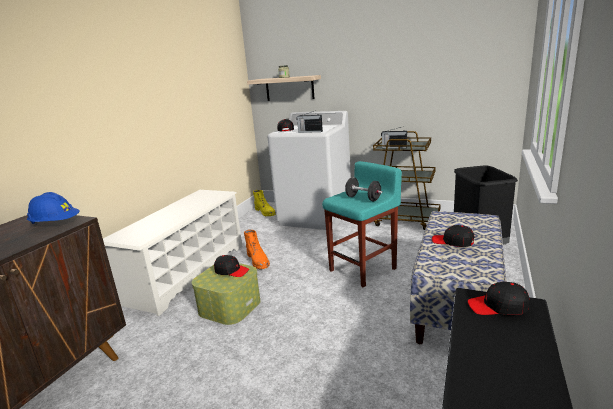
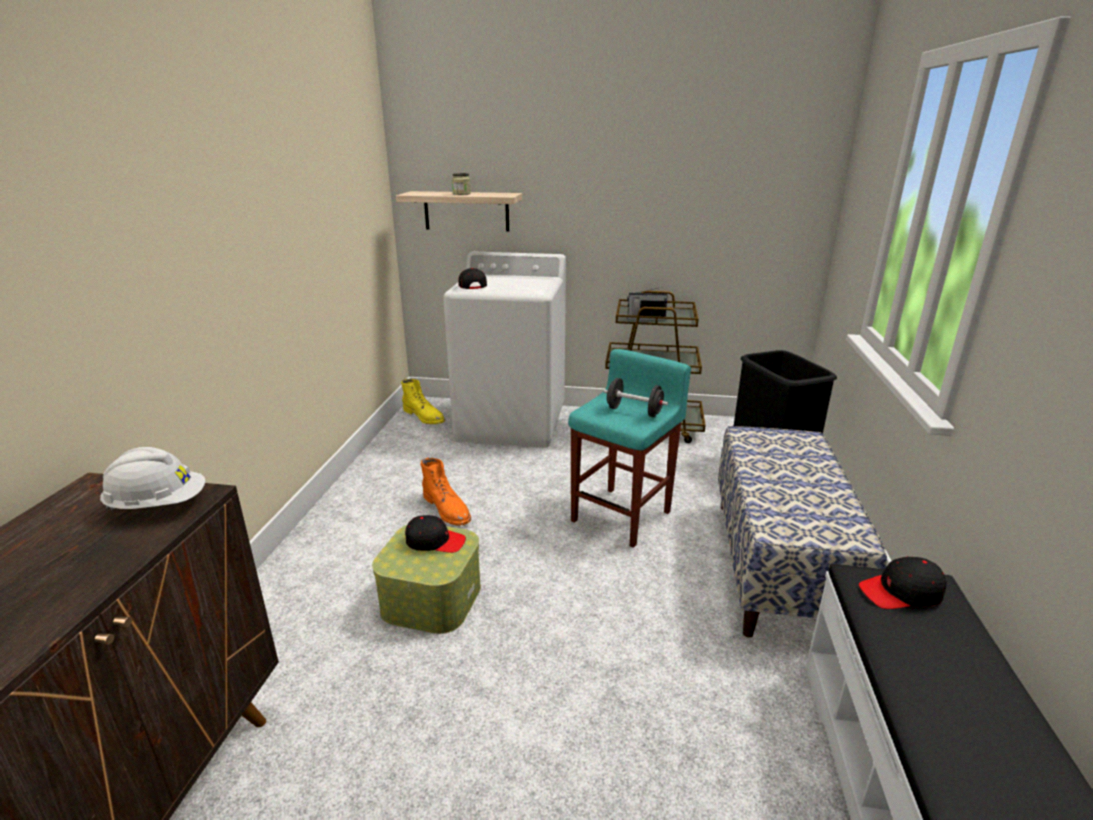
camera: 15 degrees left, 5 degrees up
(56, 224) = (158, 505): blue hard hat -> white hard hat
(187, 273) = (330, 540): white shoe rack -> none
(310, 131) = (517, 291): radio -> none
(452, 242) = (783, 481): black cap -> none

